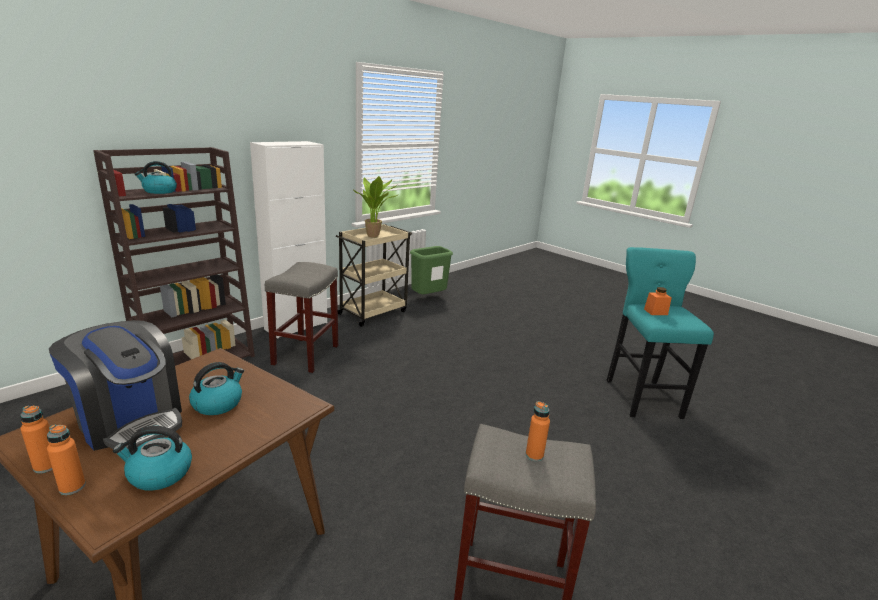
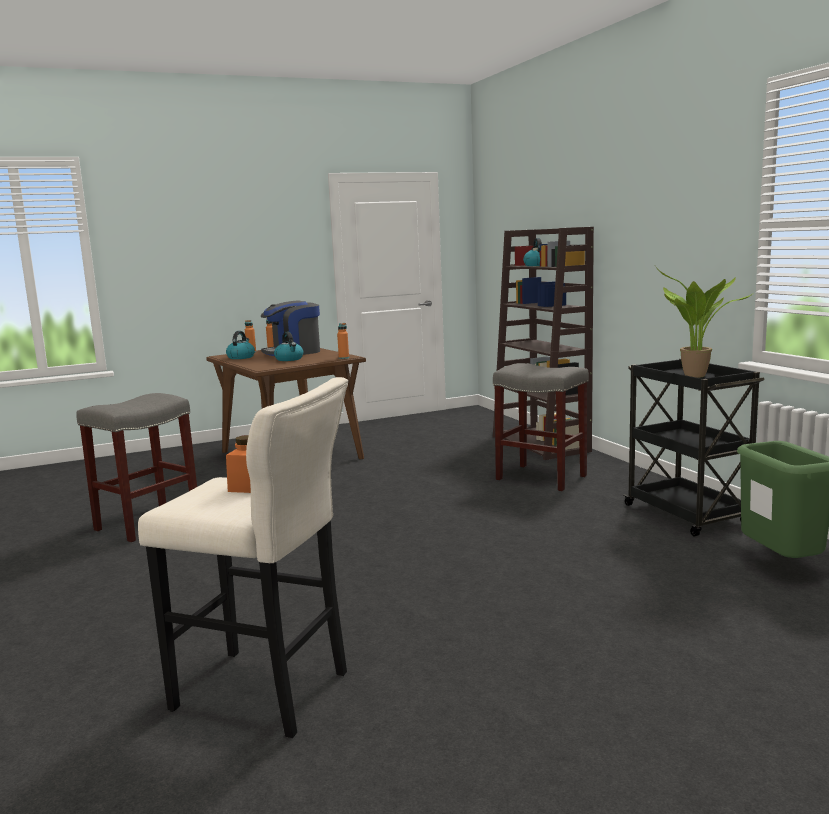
camera: 115 degrees right, 10 degrees down
(296, 326) = (628, 474): white cabinet -> none
(373, 312) = (687, 515): beige cart -> black cart
(534, 455) = (133, 402): orange bottle -> orange bottle (343, 358)
(641, 396) = (268, 693): turquoise stool -> beige stool

